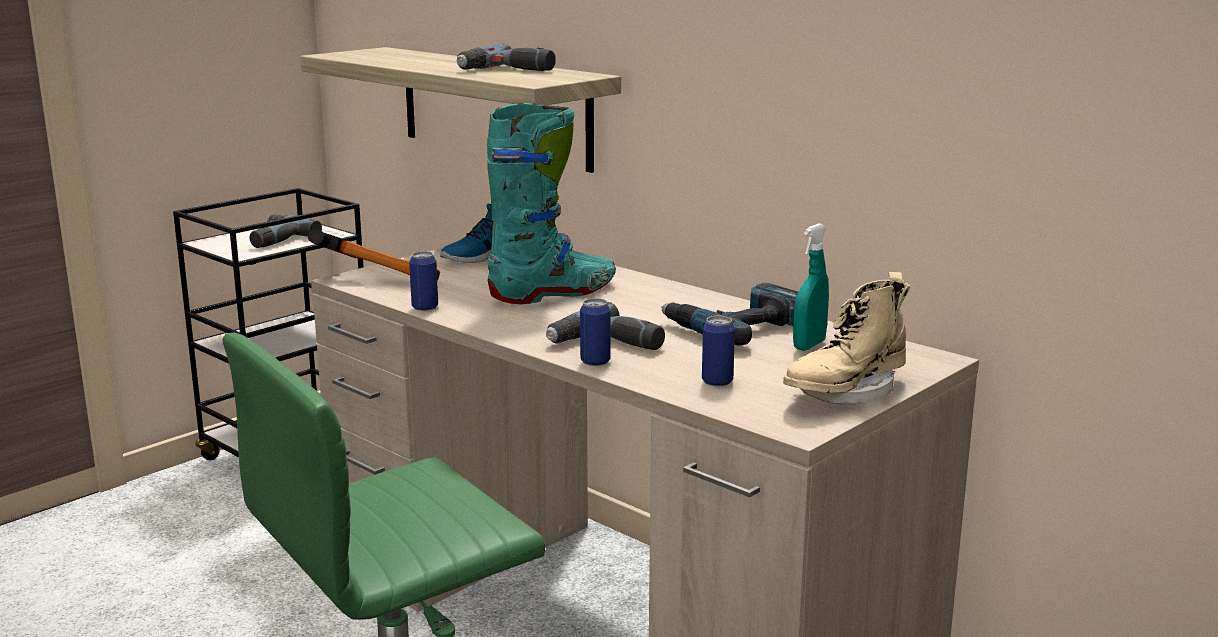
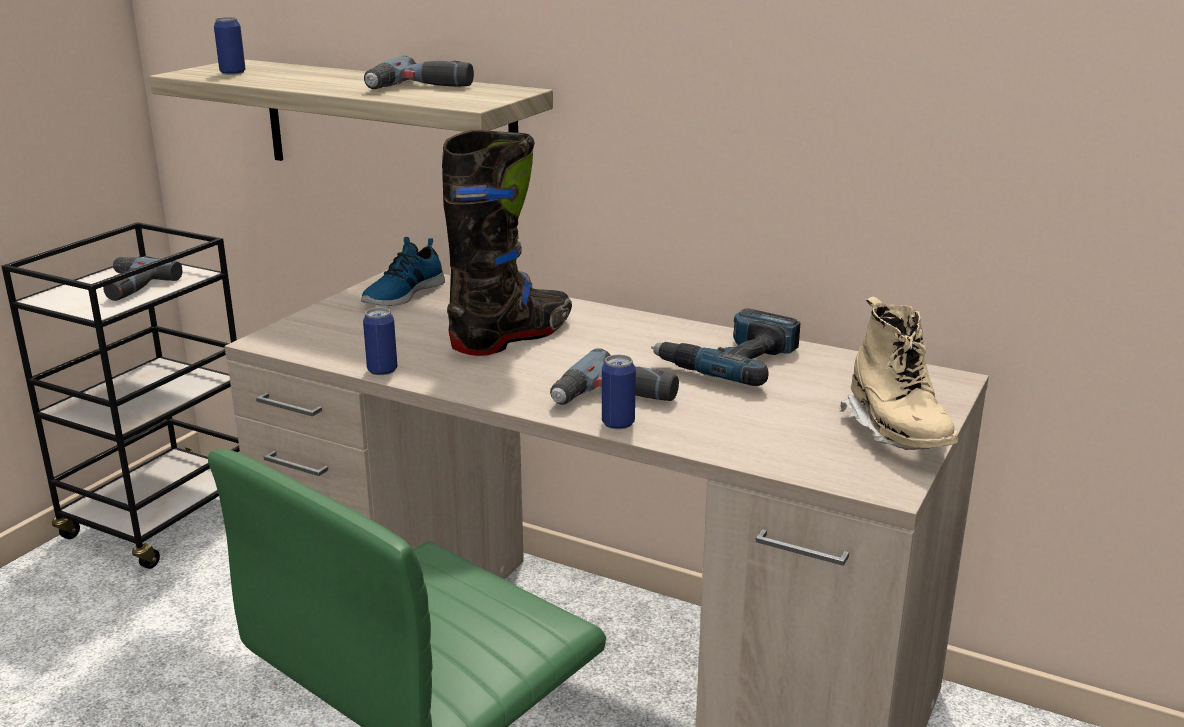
camera: 15 degrees left, 5 degrees up
(381, 278) = (306, 335): hammer -> none
(553, 293) = (513, 337): turquoise boot -> black boot
(717, 381) = (762, 434): can -> can (232, 73)
(809, 345) = (819, 376): turquoise spray bottle -> none
(844, 393) = (897, 434): beige boot -> beige boot turned 45 degrees counterclockwise

